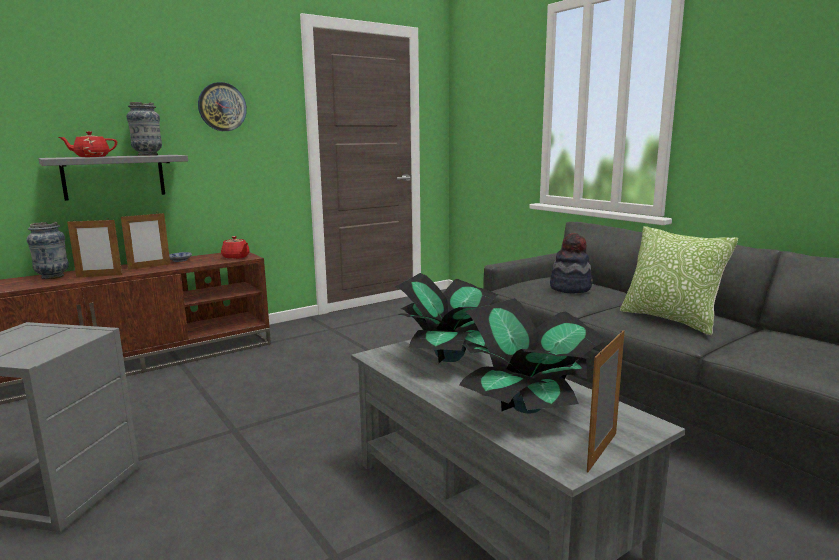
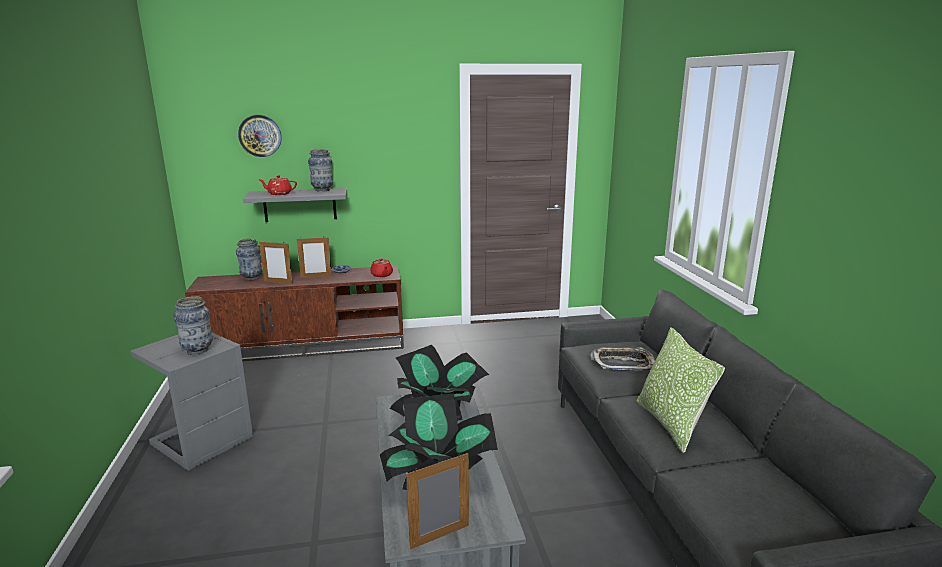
camera: 25 degrees right, 5 degrees up
(54, 342) = (198, 351): none -> vase
(222, 107) = (385, 149): wall clock -> wall clock (260, 135)
(570, 288) = (623, 363): hat -> tray

